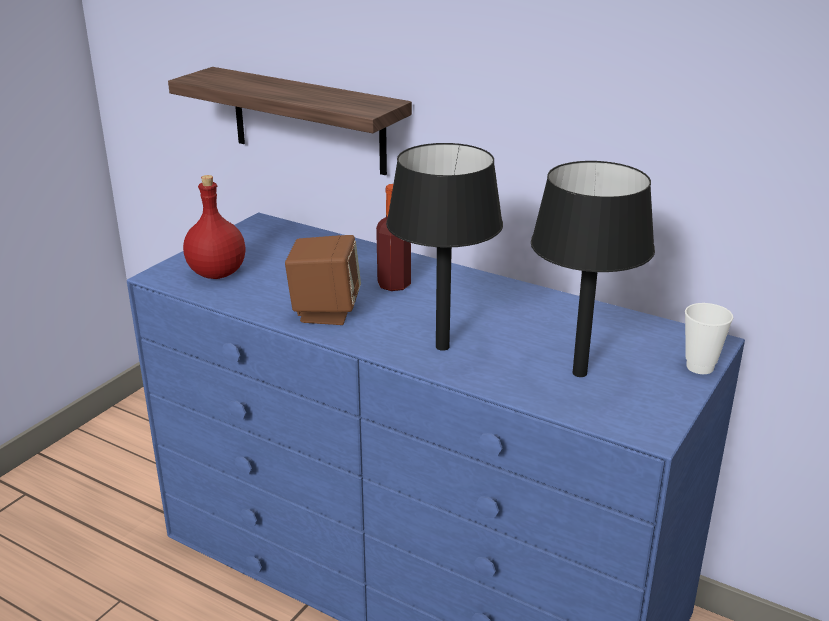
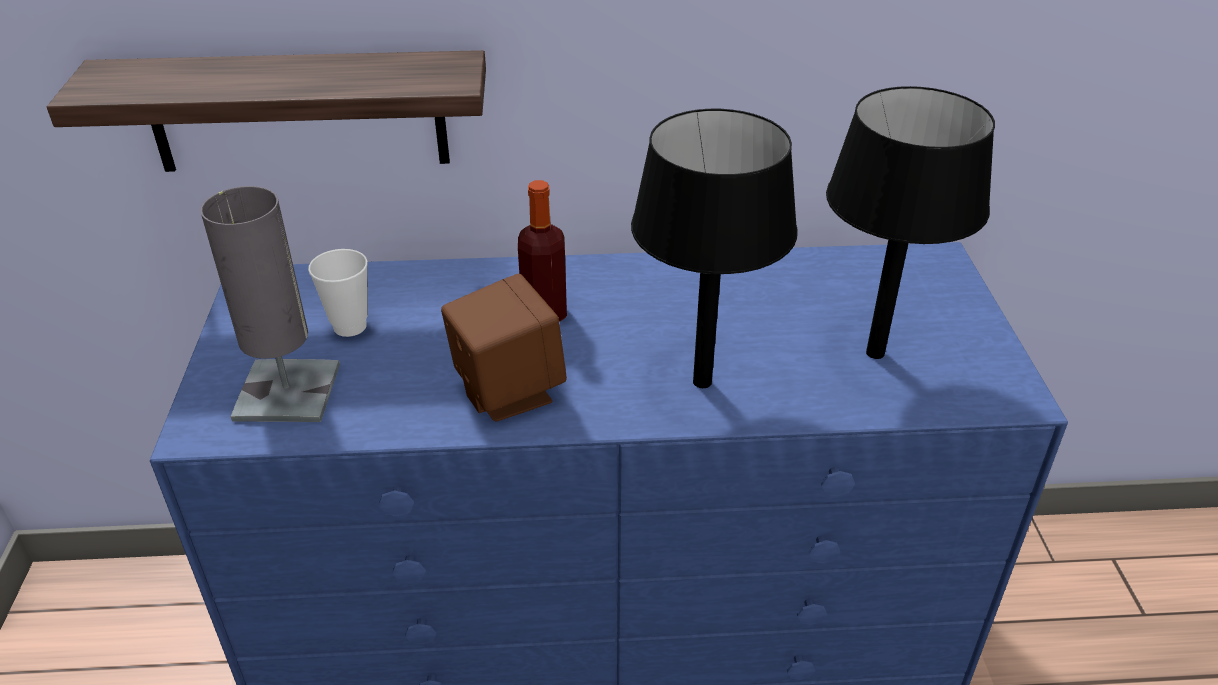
camera: 35 degrees left, 10 degrees up
(217, 274) = (287, 392): red bottle -> grey table lamp
(700, 367) = (966, 294): cup -> cup (350, 326)

